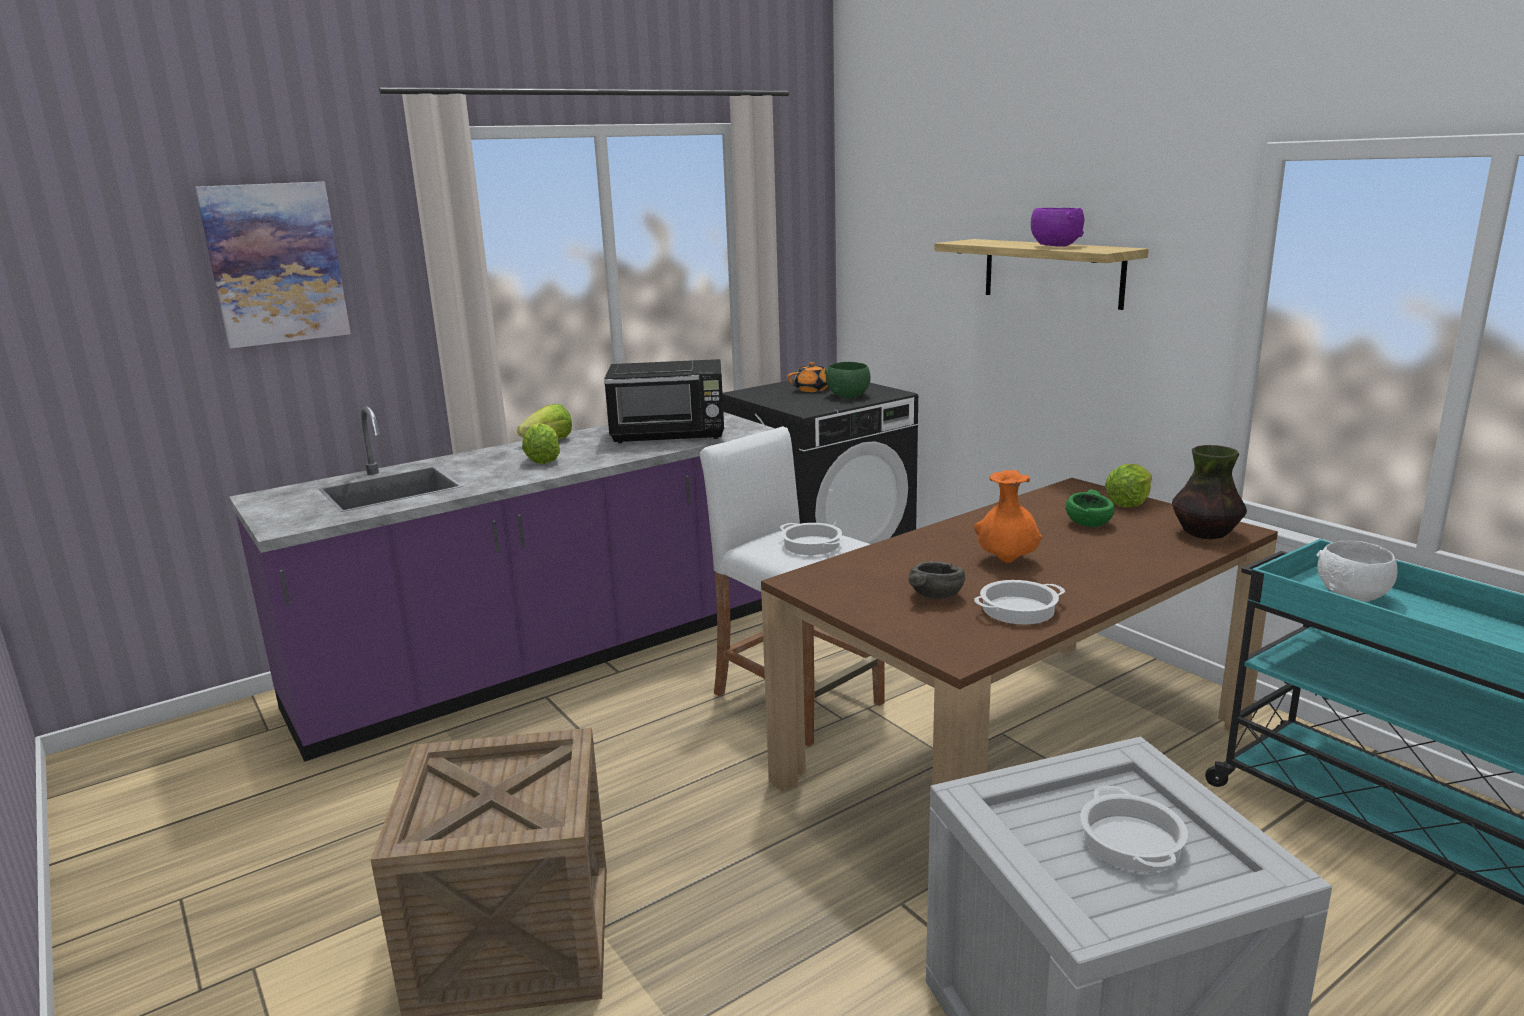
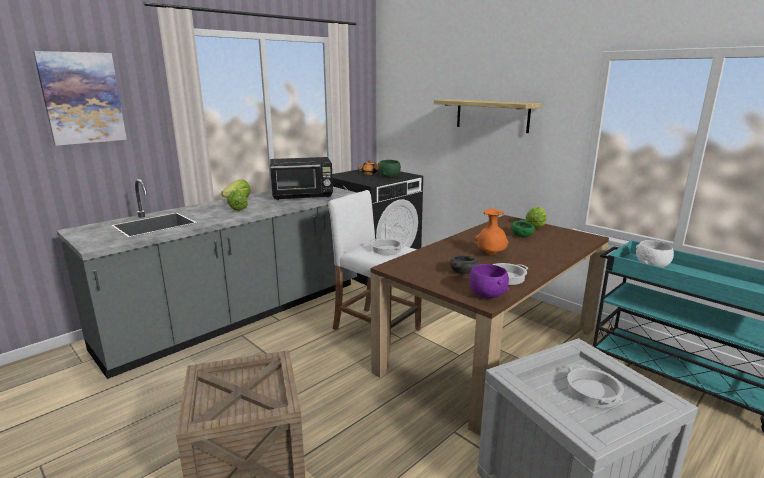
camera: 10 degrees left, 0 degrees up
(549, 659) = (240, 315): purple counter -> grey counter
(1055, 246) = (496, 101): purple bowl -> purple bowl (487, 295)
(1205, 534) = (577, 239): vase -> none

